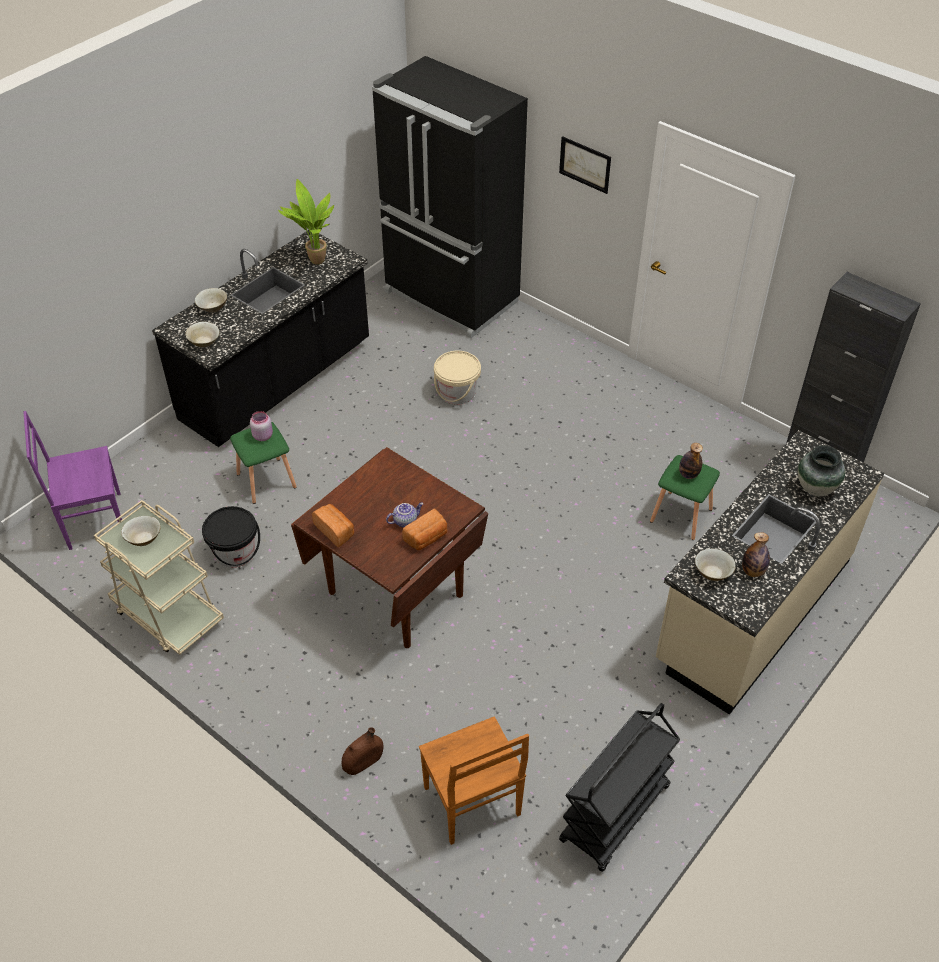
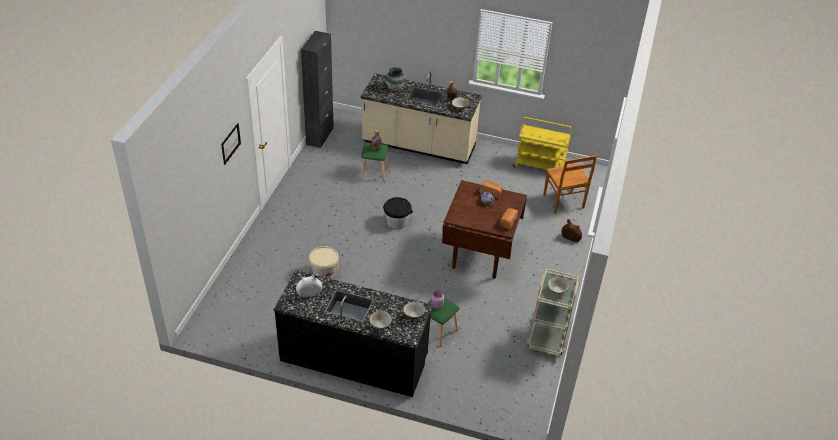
camera: 115 degrees left, 5 degrees down
(92, 521) = (513, 399): purple chair -> none
(235, 552) = (494, 324): black bucket -> black bucket (397, 221)
(314, 261) = (309, 293): potted plant -> white vase
(450, 298) = (233, 300): black fridge -> none
(473, 804) = (563, 202): brown chair -> brown chair turned 120 degrees clockwise
(615, 815) = (539, 166): black cart -> yellow cart

